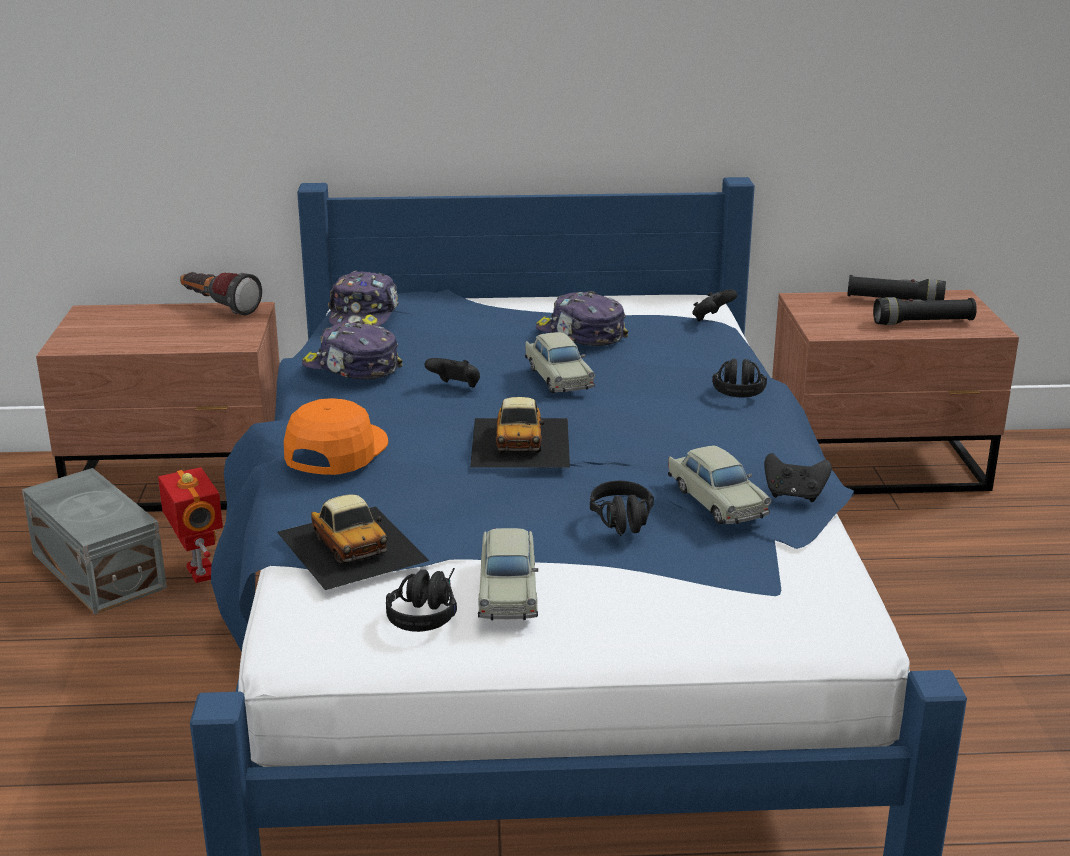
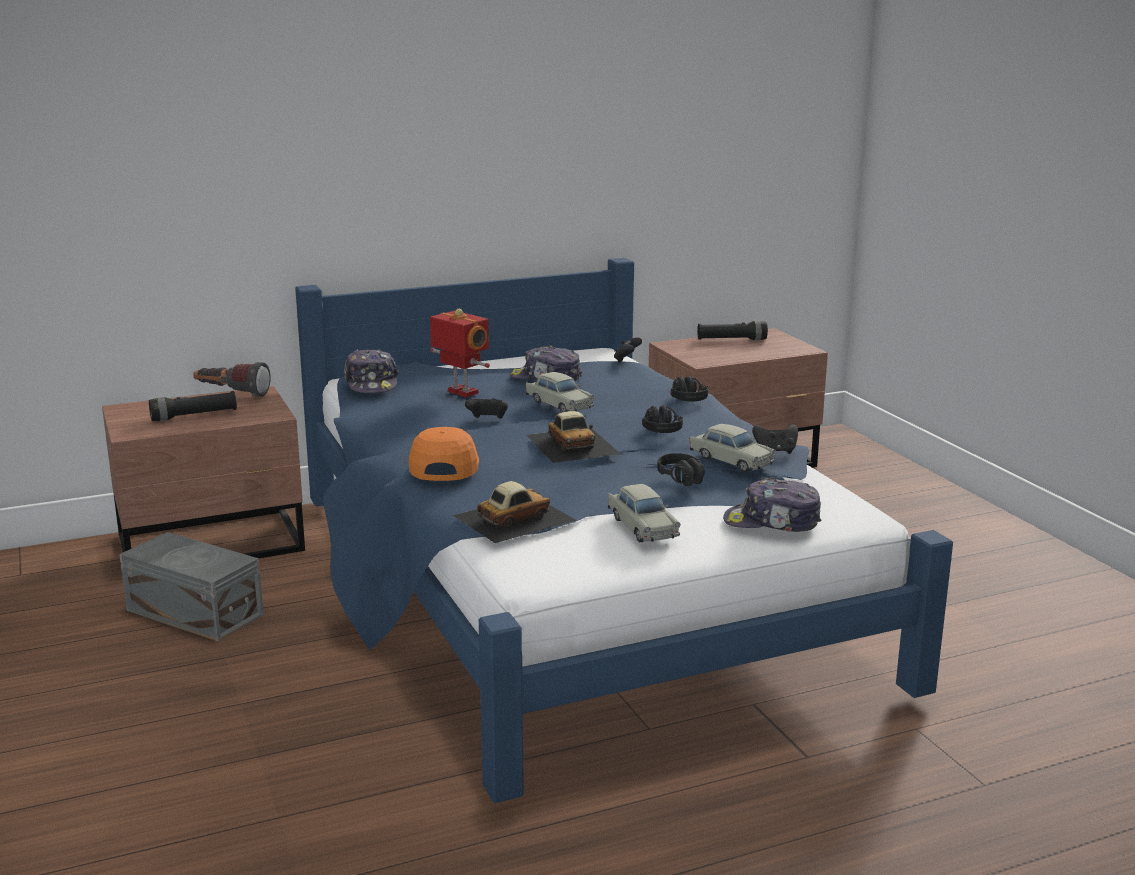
camera: 20 degrees left, 5 degrees down
(199, 573) = (281, 601): toy robot -> toy robot (461, 393)
(351, 368) = (399, 416): cap -> cap (772, 522)
(352, 545) = (513, 517): toy car -> toy car turned 75 degrees counterclockwise
(426, 610) = (597, 546): black headphones -> black headphones (660, 428)
(923, 323) = (761, 350): black flashlight -> black flashlight (194, 416)

